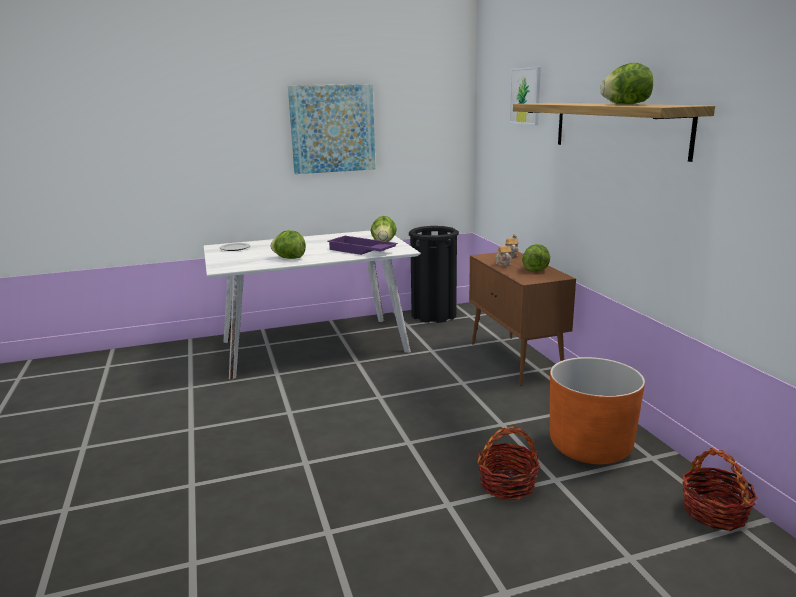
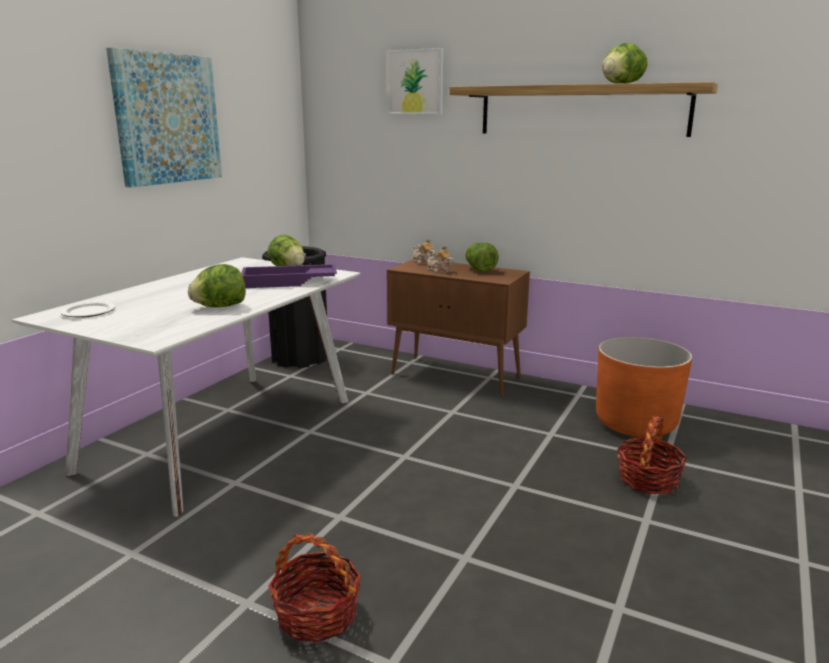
camera: 45 degrees left, 0 degrees up
(714, 512) = (770, 434): basket -> basket (316, 614)

